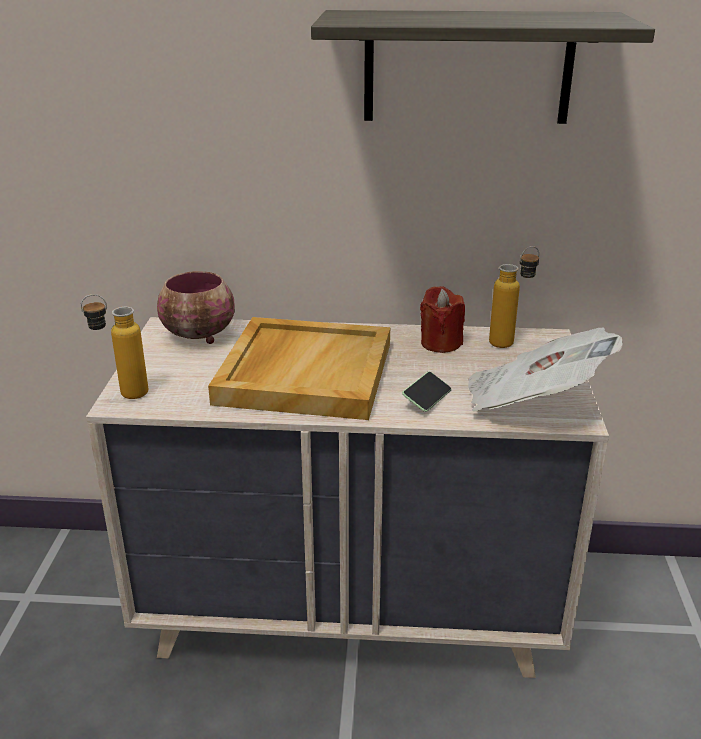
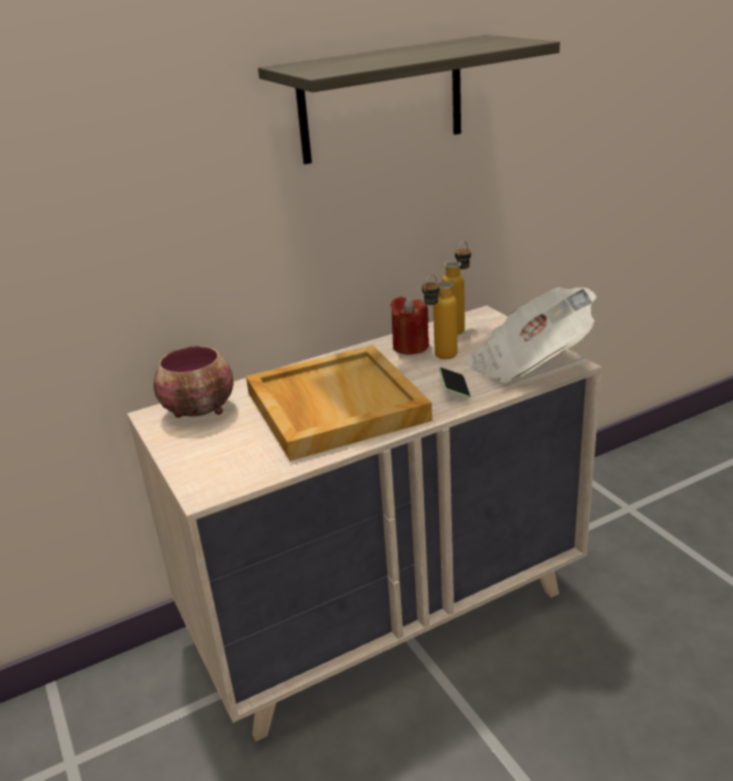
camera: 30 degrees left, 0 degrees up
(123, 395) = (197, 484): bottle -> bottle (440, 358)

